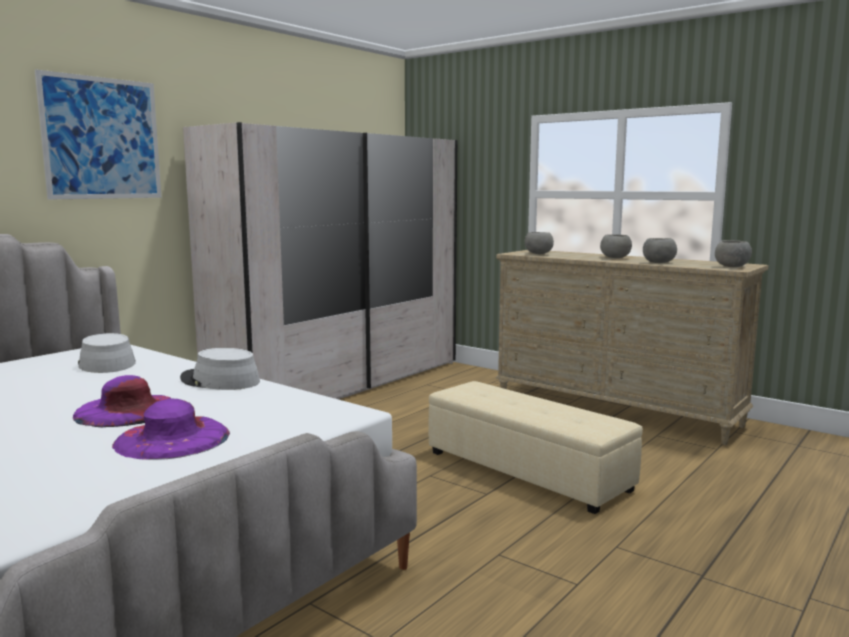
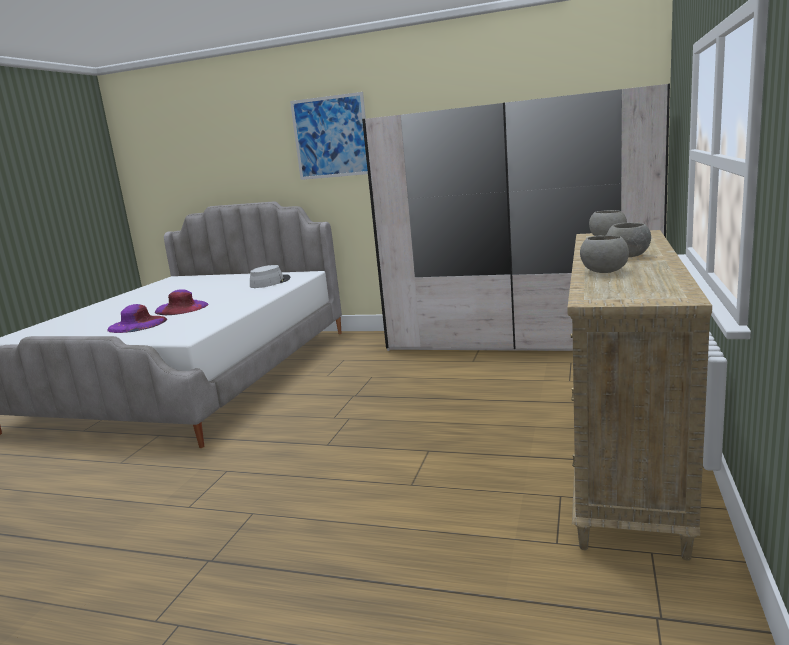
camera: 70 degrees right, 5 degrees up
(220, 381) = (243, 304): grey hat -> none
(527, 470) = (387, 449): beige ottoman -> none
(732, 267) = (624, 296): grey bowl -> none

